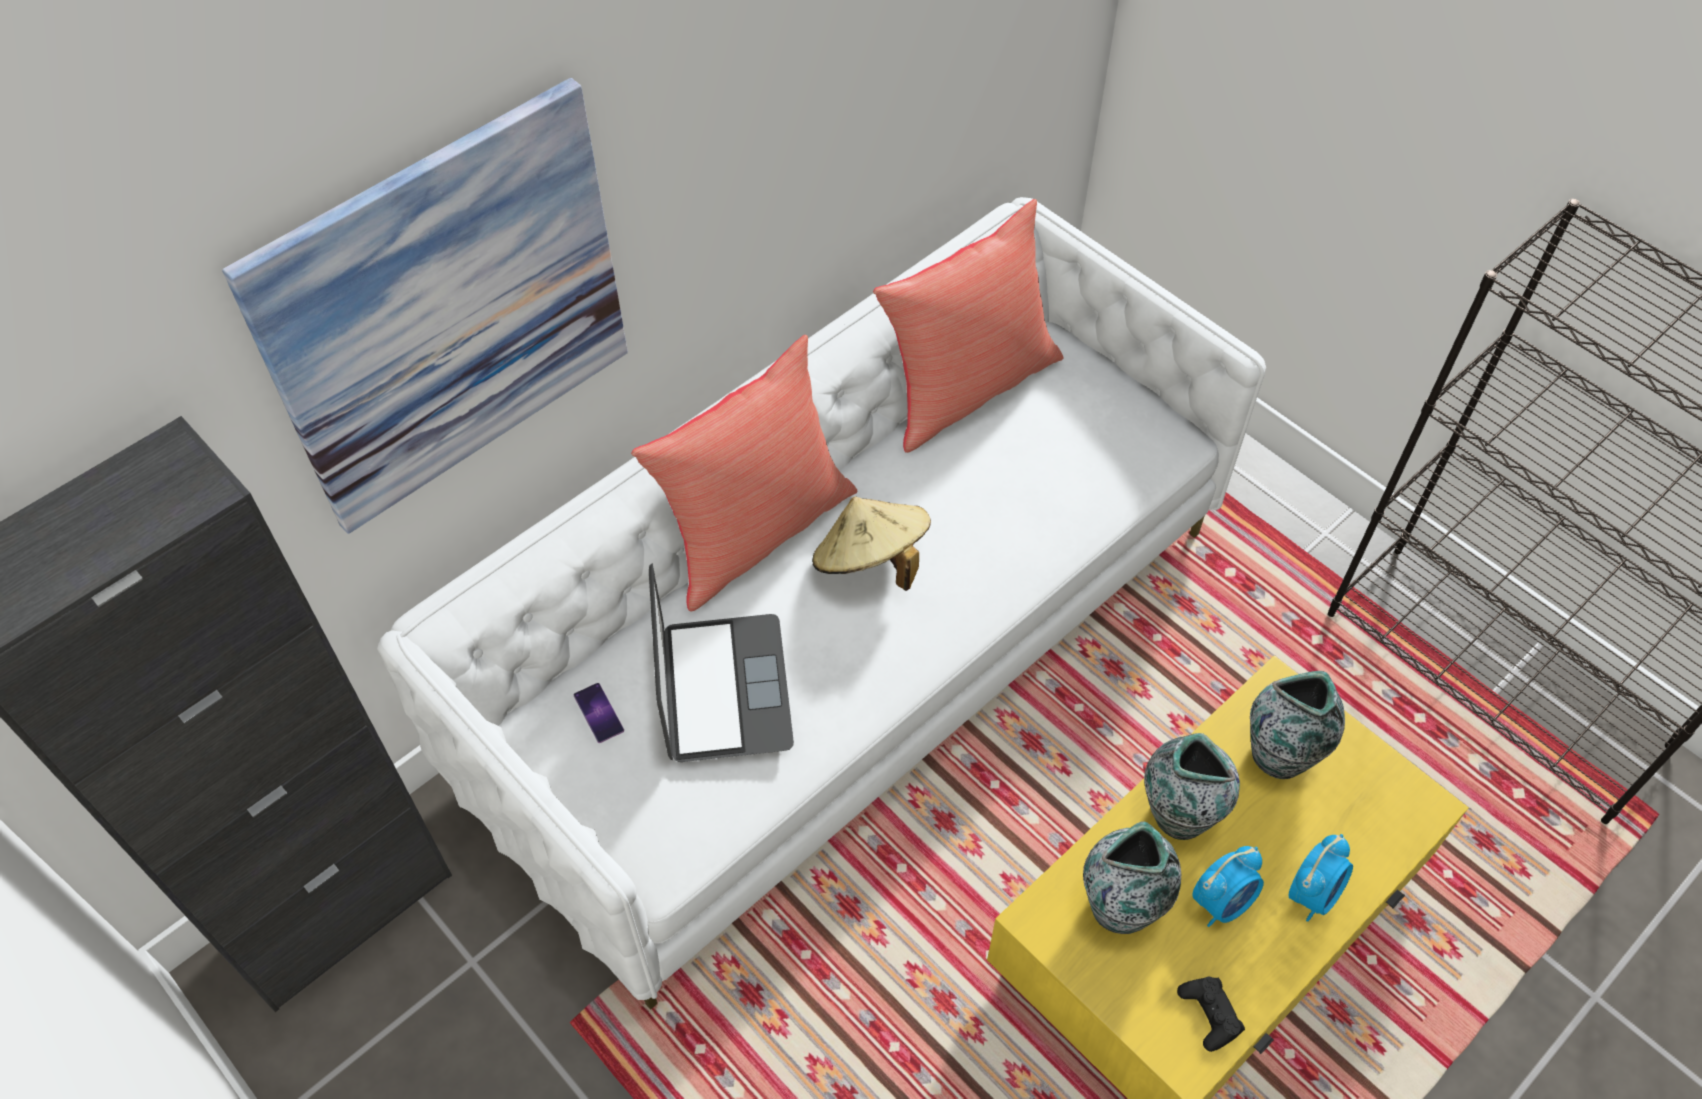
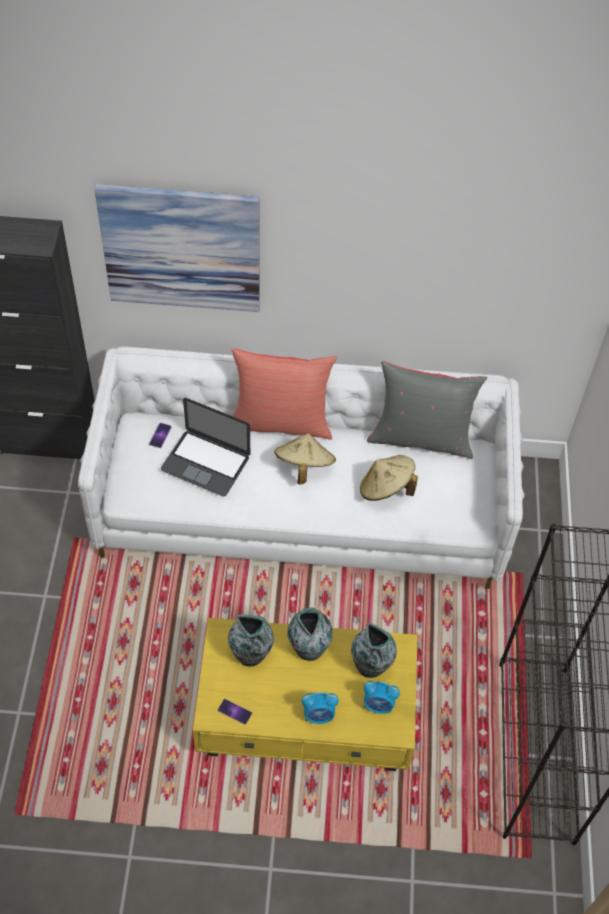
camera: 45 degrees right, 0 degrees up
(724, 688) = (206, 463): laptop -> laptop turned 75 degrees clockwise
(967, 387) = (421, 438): red pillow -> grey pillow
(1015, 493) = (386, 489): none -> beige hat
(1209, 1014) = (234, 711): black game controller -> phone
(1222, 902) = (285, 686): alarm clock -> alarm clock (378, 705)

